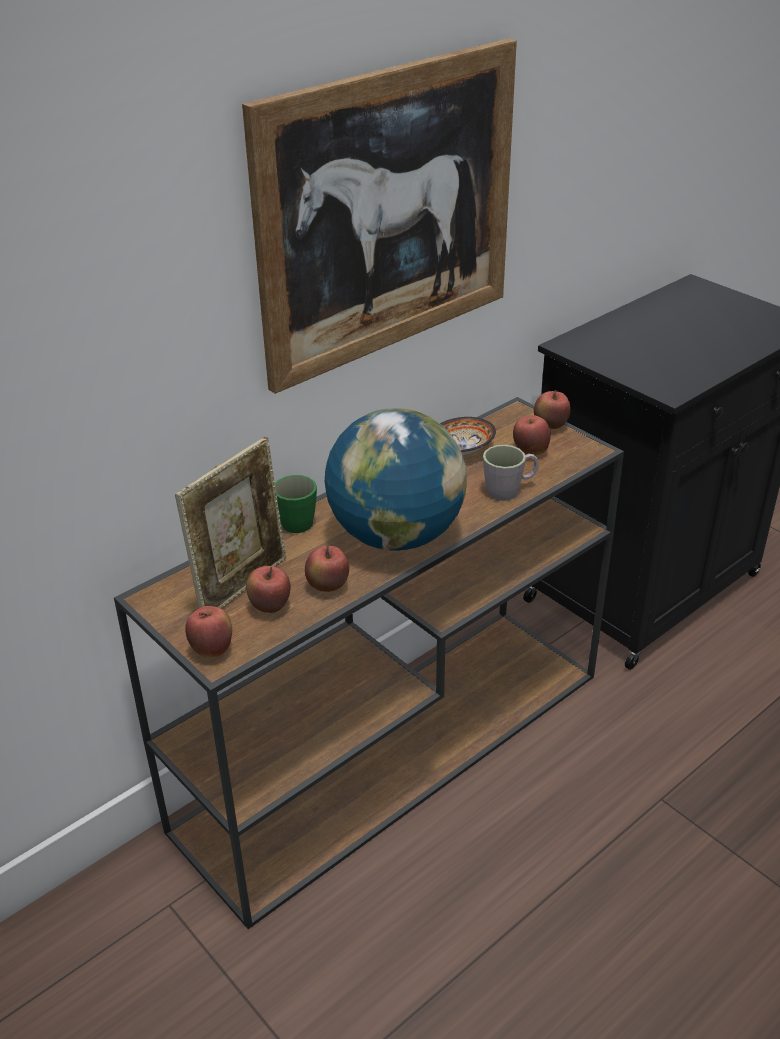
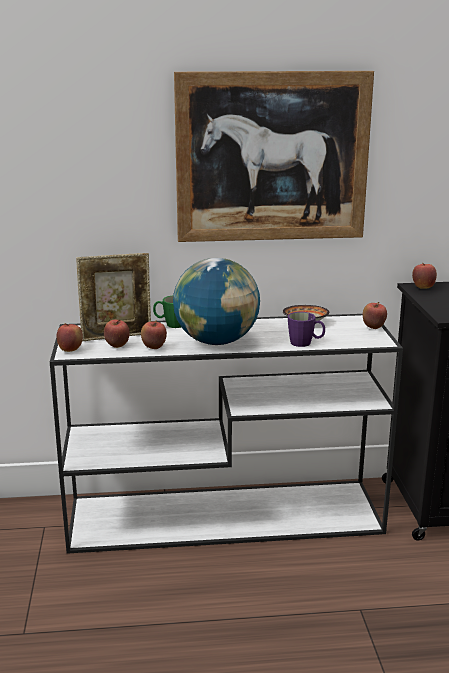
camera: 35 degrees right, 15 degrees down
(396, 746) = (227, 515): brown console table -> white console table
(509, 490) = (305, 343): grey mug -> purple mug
(530, 452) = (343, 333): apple -> apple (423, 288)

